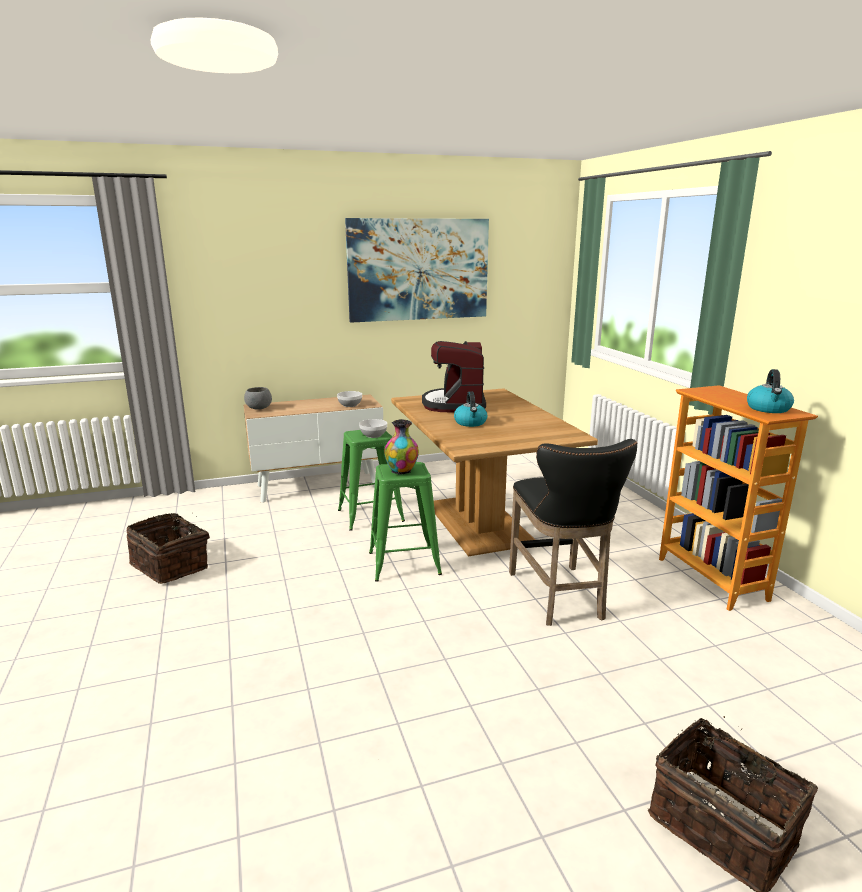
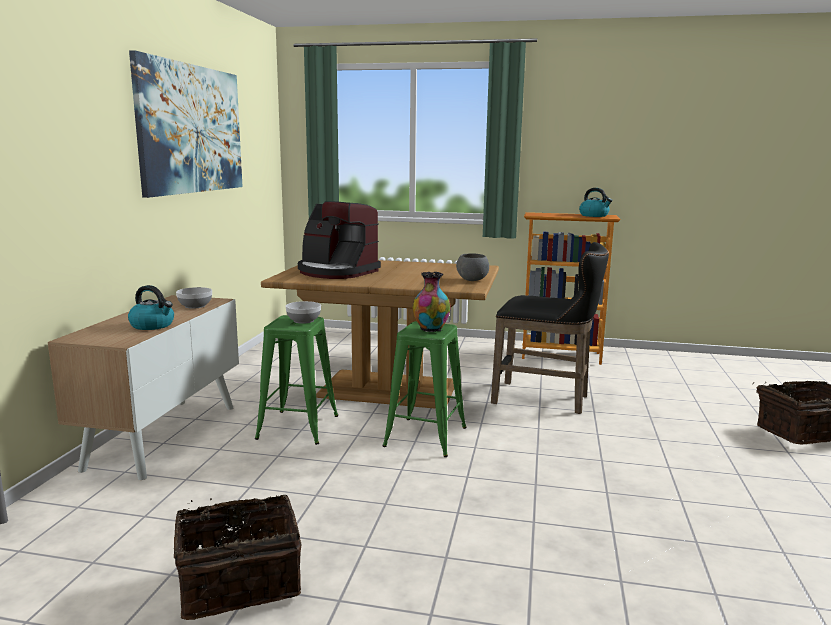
camera: 60 degrees left, 5 degrees down
(259, 408) = (96, 337): grey bowl -> grey bowl (471, 280)
(470, 423) = (403, 277): kettle -> kettle (153, 325)

